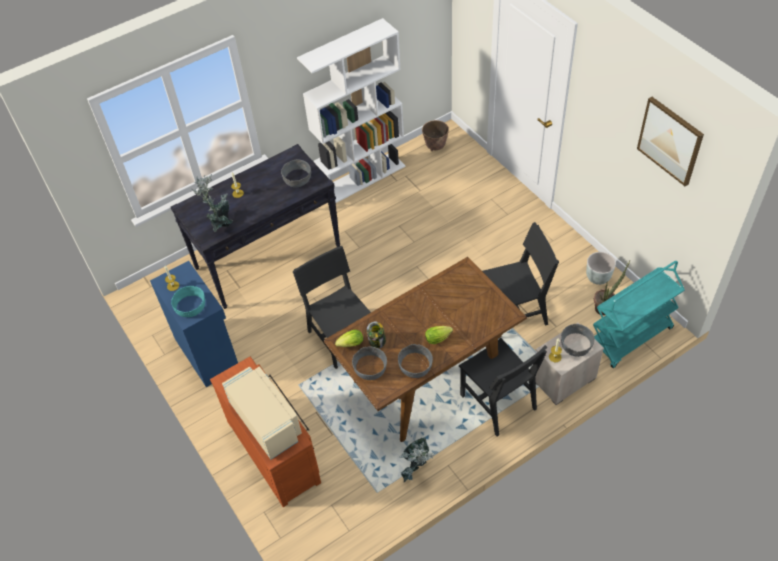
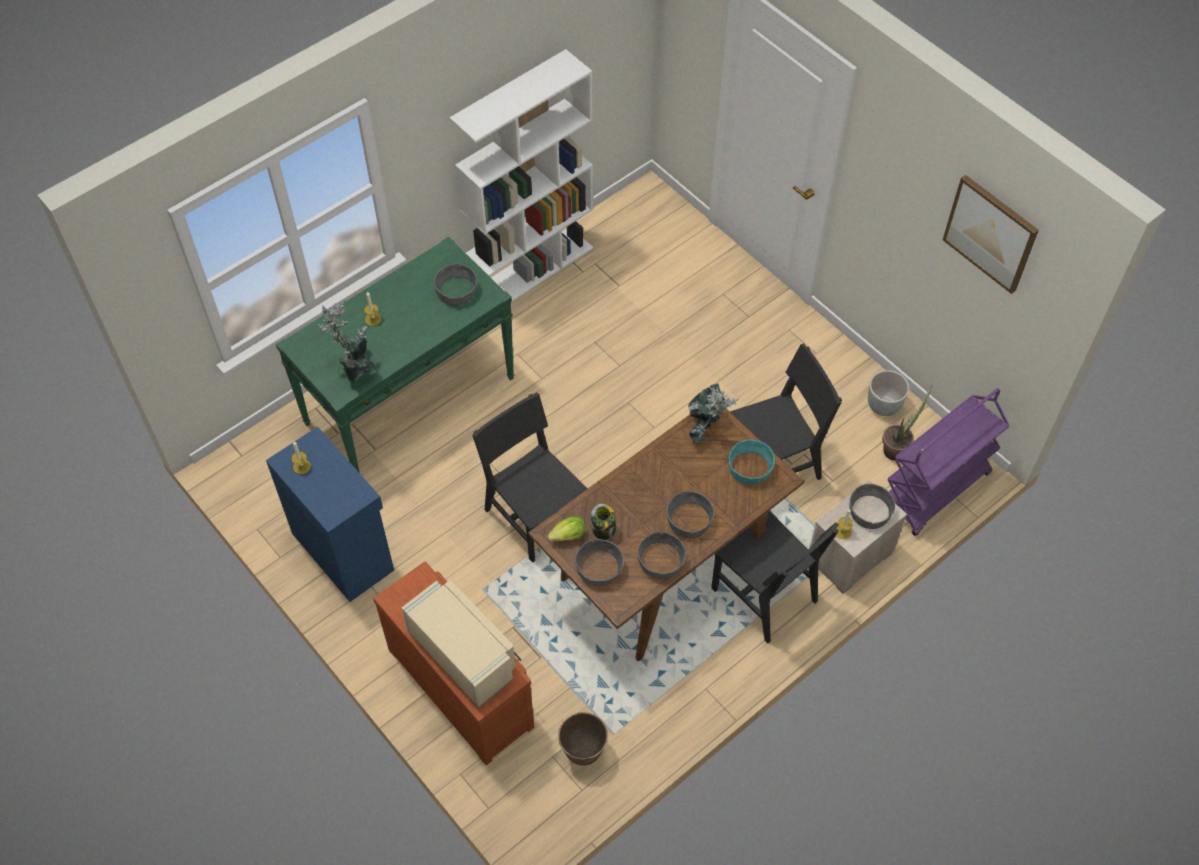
camera: 10 degrees left, 5 degrees up
(190, 305) = (333, 495): turquoise bowl -> turquoise bowl (750, 467)
(268, 257) = (410, 400): black console table -> green console table
(416, 469) = (663, 697): potted plant -> potted plant (706, 429)
(435, 147) = (633, 216): planter -> planter (583, 752)
(439, 338) = (689, 519): lettuce -> grey bowl
(630, 337) = (934, 491): turquoise cart -> purple cart

